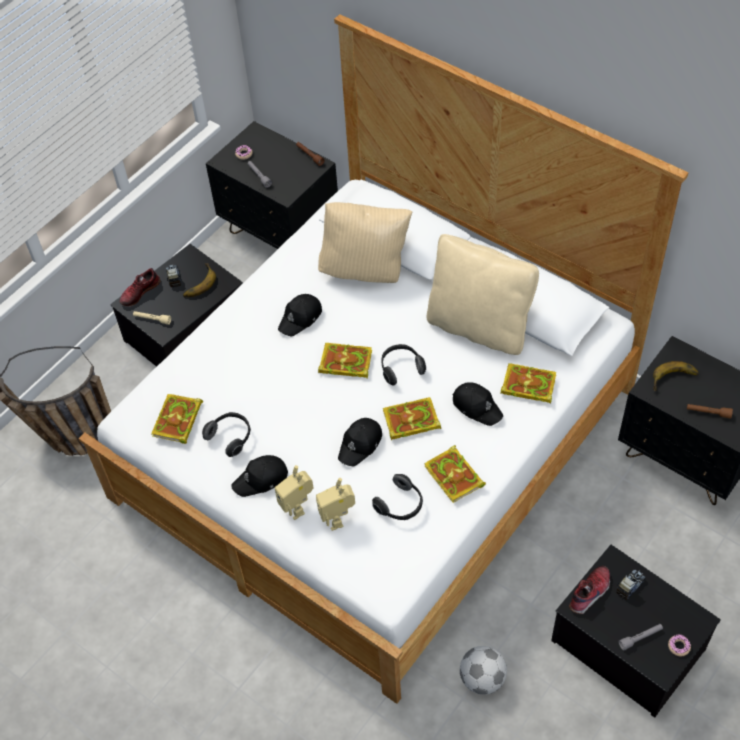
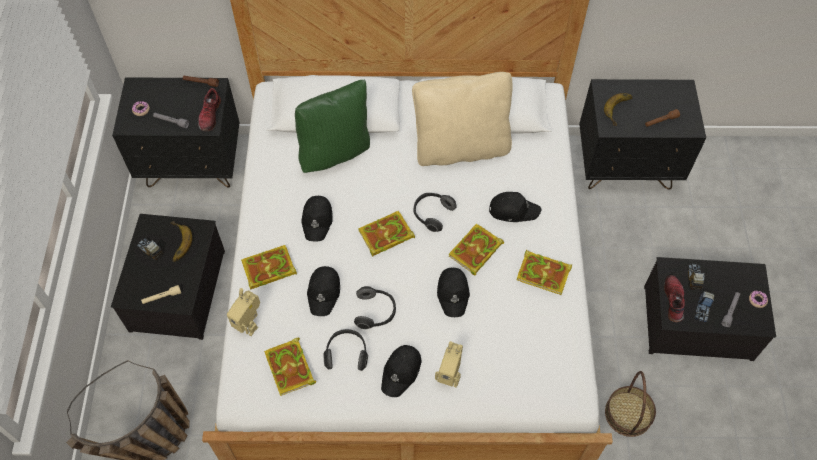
camera: 40 degrees left, 5 degrees up
(139, 292) = (129, 280): shoe -> shoe (209, 115)
(254, 378) = (324, 292): none -> black cap
(338, 518) = (488, 363): toy robot -> toy robot (249, 324)
(365, 270) = (335, 151): beige pillow -> green pillow
(400, 505) = (525, 322): headphones -> headphones (375, 312)
(482, 679) = (628, 414): football -> basket
(527, 385) = (534, 172): book -> book (268, 269)
(612, 619) = (702, 309): none -> toy truck

